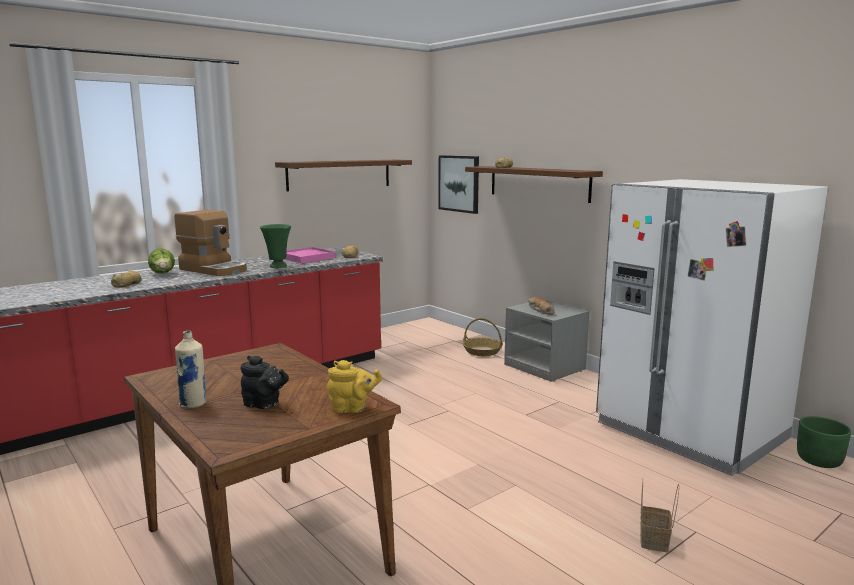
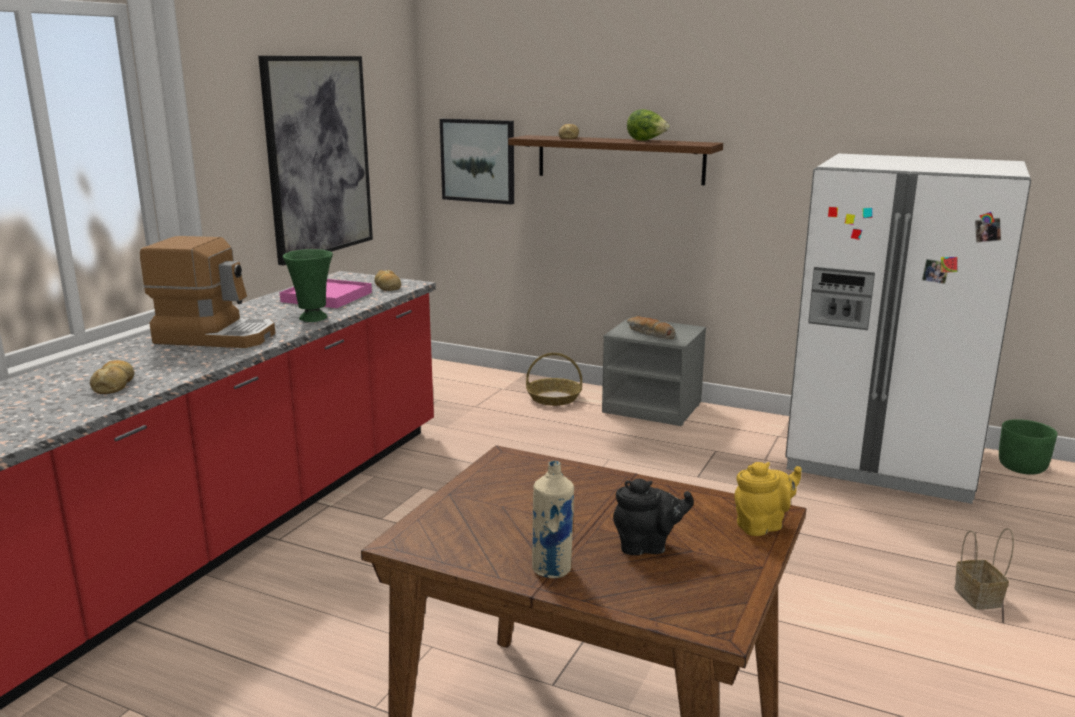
camera: 25 degrees left, 5 degrees up
(163, 274) = (140, 356): lettuce -> lettuce (646, 141)
(339, 174) = (318, 156): brown shelf -> picture

